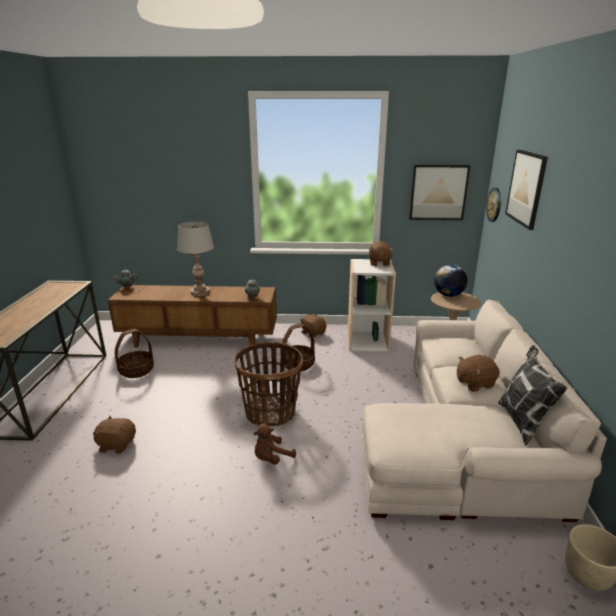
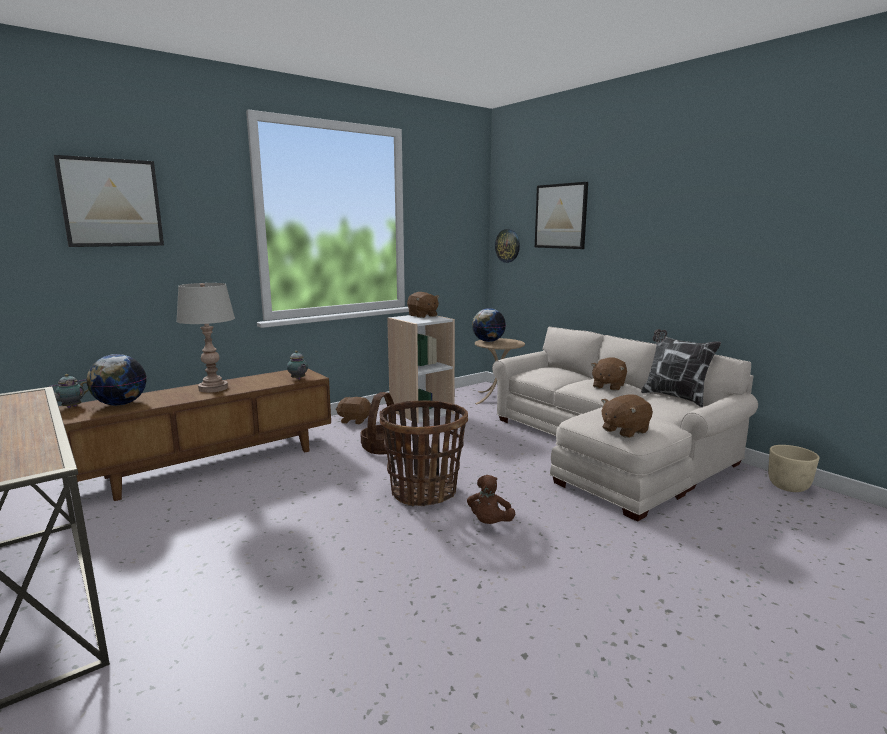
camera: 40 degrees left, 10 degrees down
(117, 444) = (279, 598): brown plush toy -> brown plush toy (624, 430)
(136, 370) = (167, 521): basket -> none
(146, 292) = (120, 404): none -> globe
(438, 192) = (452, 239): picture -> picture (111, 203)

